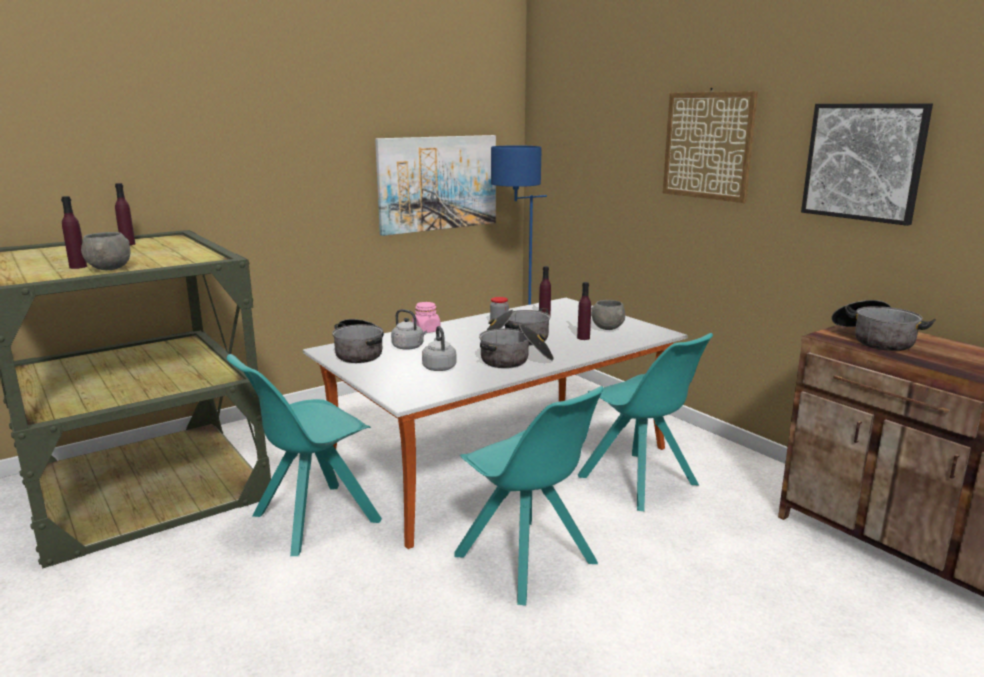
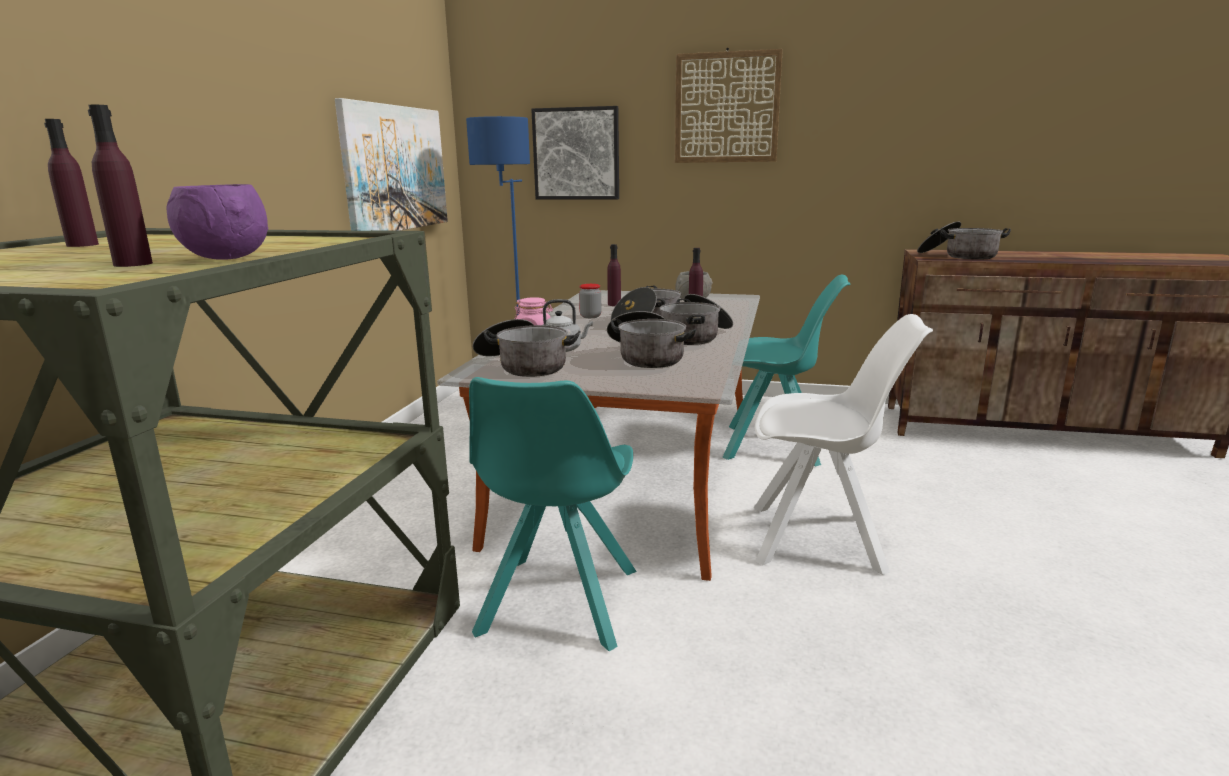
camera: 40 degrees left, 0 degrees up
(108, 269) = (226, 259): grey bowl -> purple bowl
(439, 367) = (647, 356): grey kettle -> cooking pot
(528, 561) = (821, 539): turquoise chair -> white chair
(863, 162) = (896, 110): picture -> picture (576, 154)

